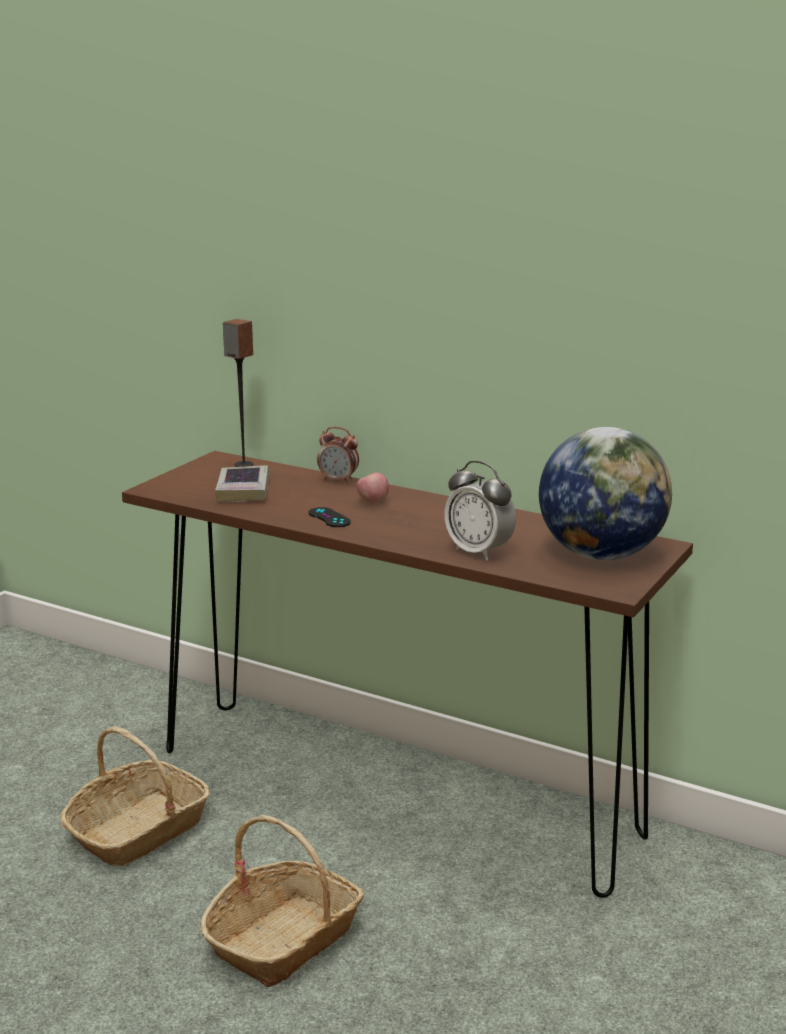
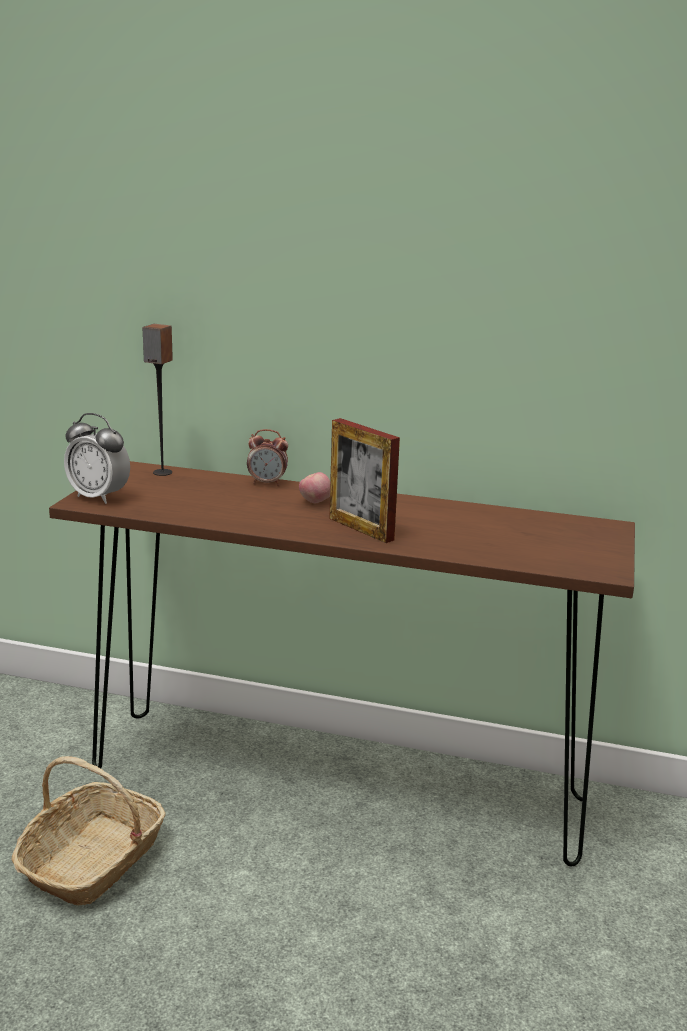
camera: 15 degrees left, 0 degrees up
(243, 490) = (177, 498): book -> none
(284, 939) = (290, 961): basket -> none
(329, 518) = (282, 520): black game controller -> none
(399, 531) = (361, 529): none -> picture frame
(479, 552) = (451, 544): alarm clock -> alarm clock (99, 497)
(601, 554) = (565, 539): globe -> none

